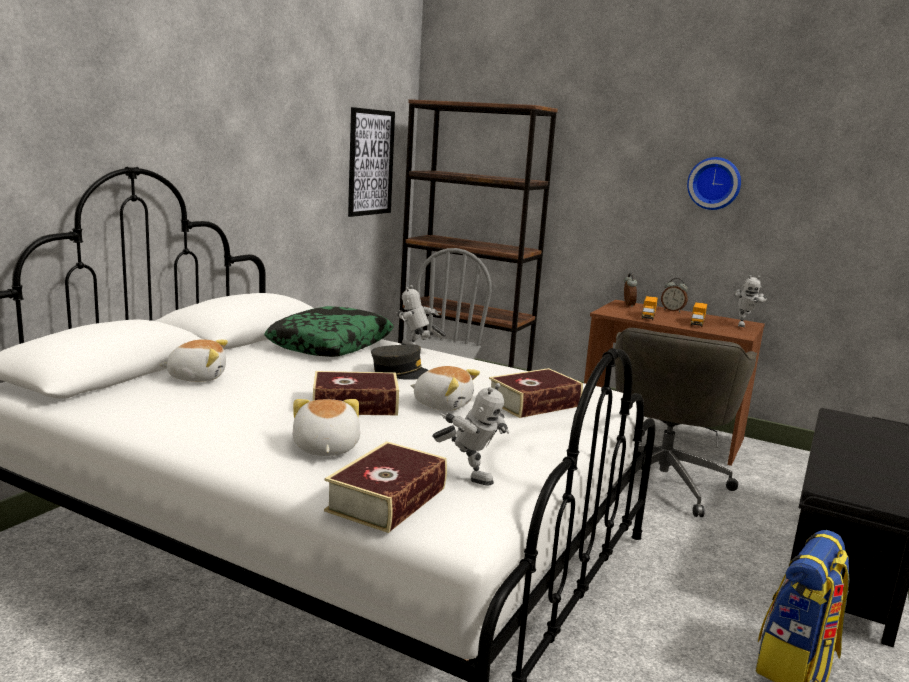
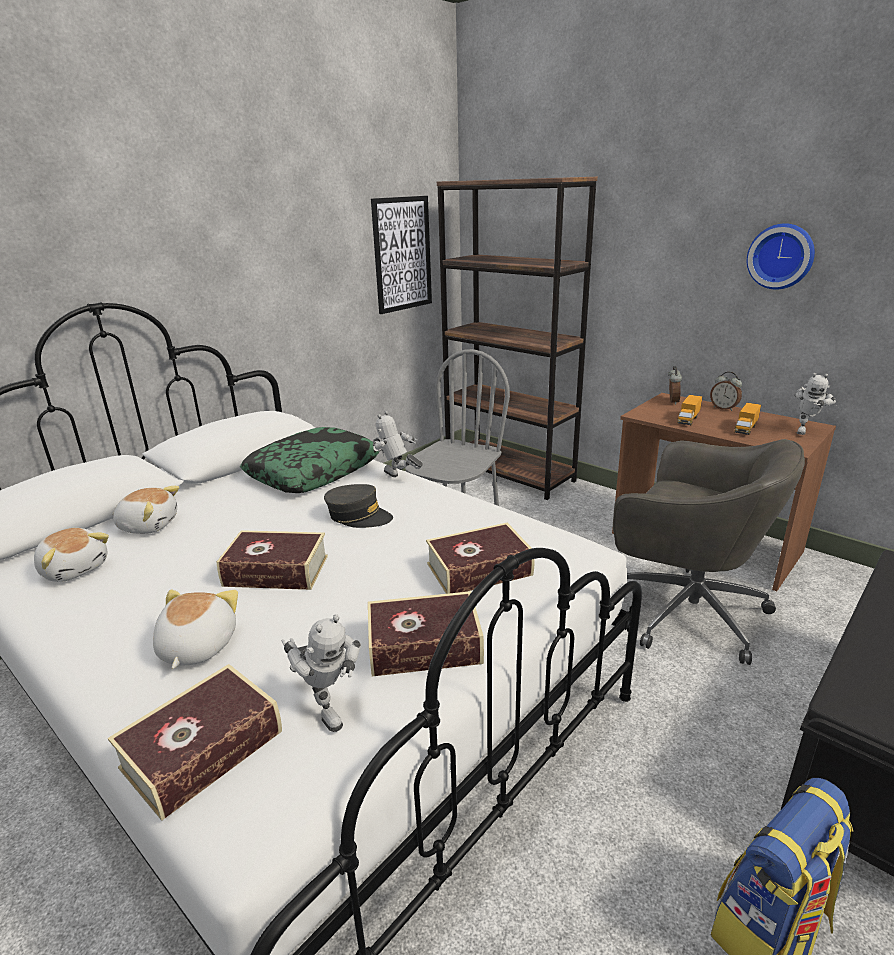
camera: 15 degrees right, 10 degrees up
(442, 404) = (372, 570): plush toy -> plush toy (75, 568)
(522, 443) = (424, 645): none -> book
(662, 480) = (685, 611): grey office chair -> grey office chair turned 90 degrees counterclockwise

